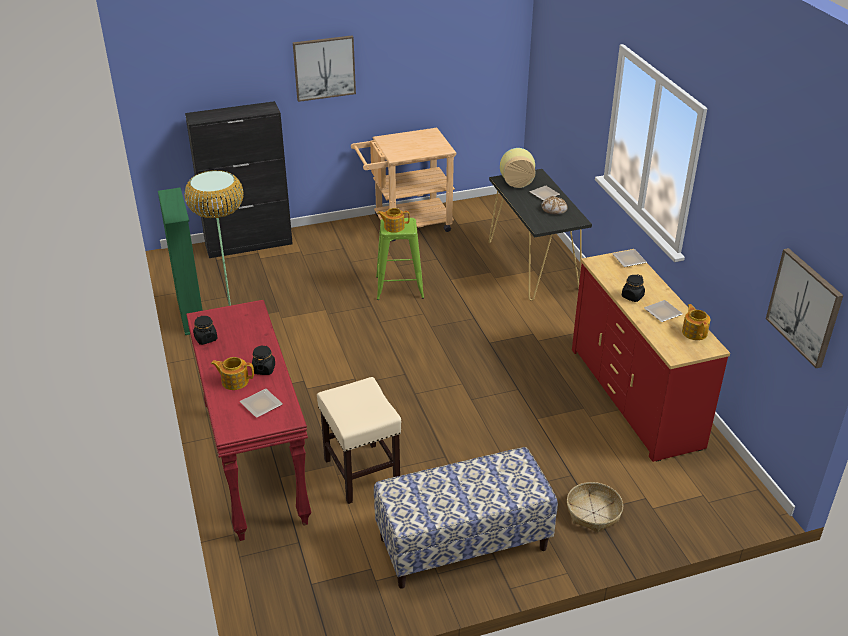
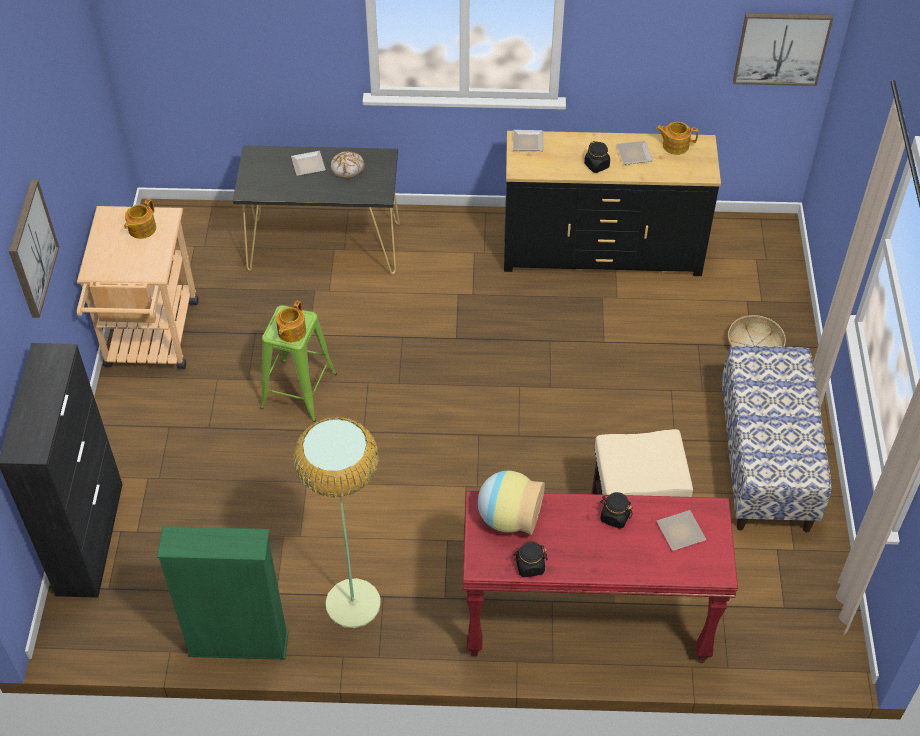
camera: 70 degrees left, 15 degrees up
(234, 381) = (627, 550): teapot -> teapot (141, 229)
(516, 181) = (260, 179): vase -> vase (508, 517)
(635, 396) = (601, 250): red dresser -> black dresser

